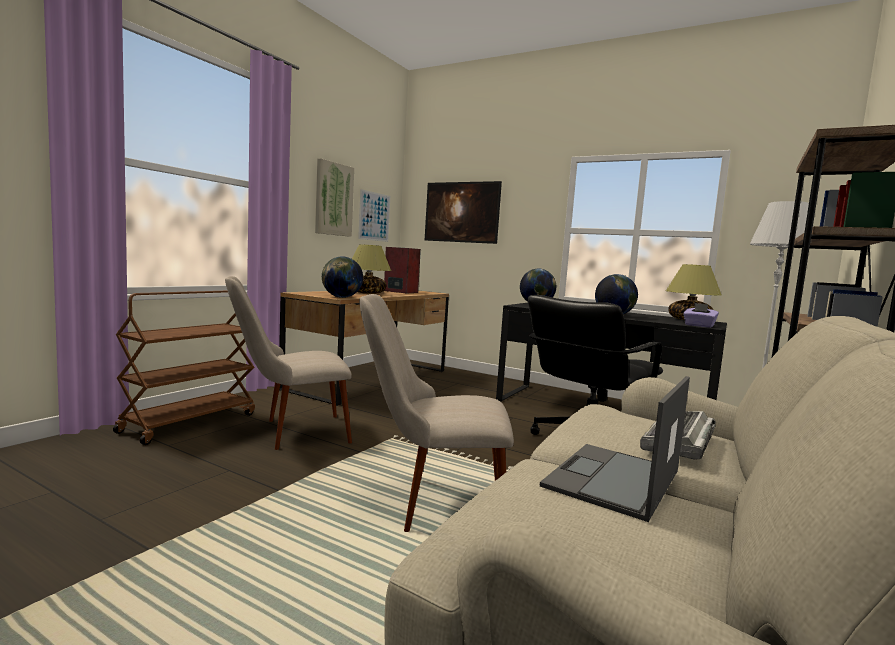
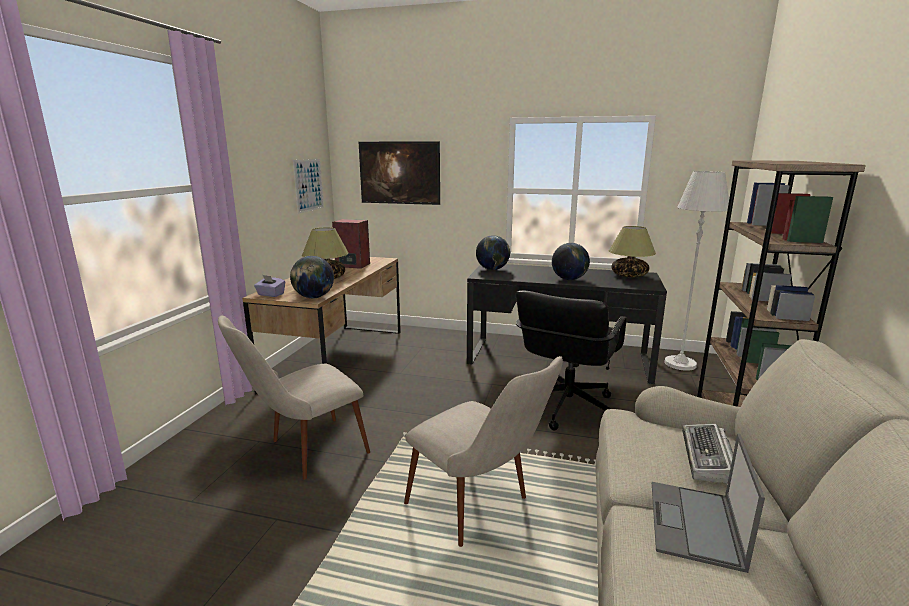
camera: 15 degrees left, 10 degrees up
(190, 422) = (192, 463): brown cart -> none
(333, 199) = (270, 178): picture -> none
(432, 504) = (480, 511): beige chair -> beige chair turned 120 degrees counterclockwise
(699, 326) = (644, 287): purple tissue box -> purple tissue box (270, 294)

